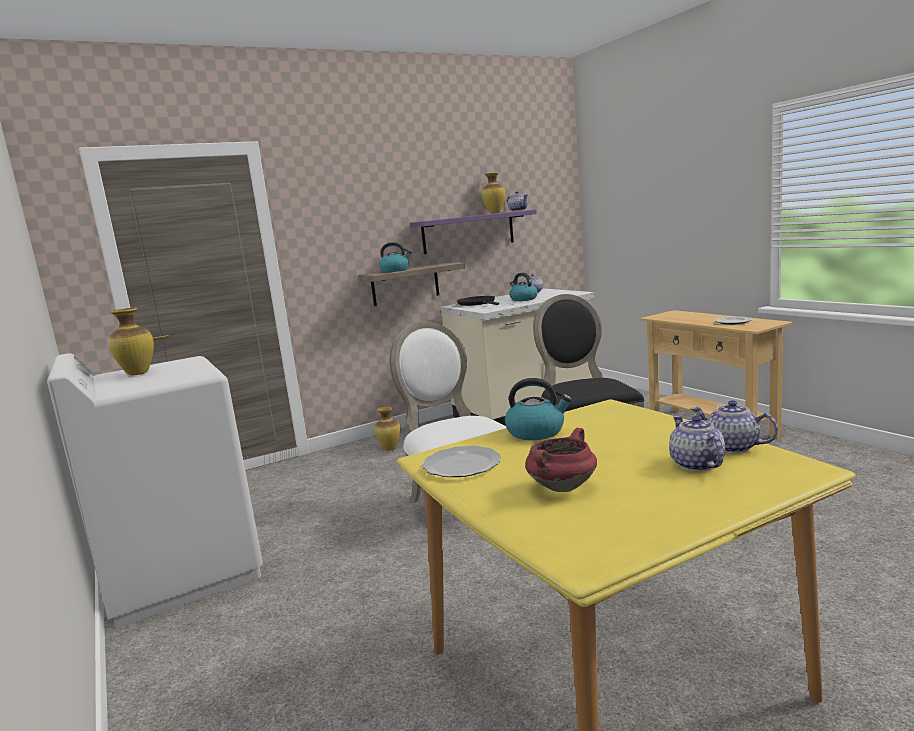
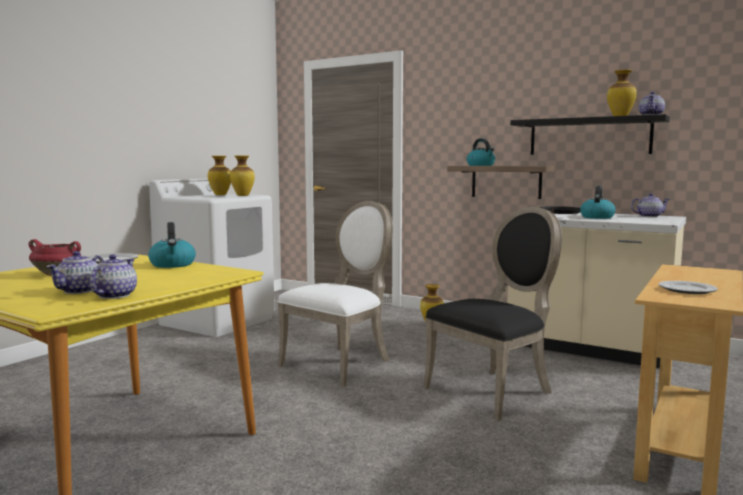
camera: 60 degrees right, 5 degrees down
(186, 364) = (243, 195): none -> vase
(468, 232) = (589, 136): purple shelf -> black shelf
(696, 465) = (79, 291): teapot -> teapot turned 150 degrees clockwise

